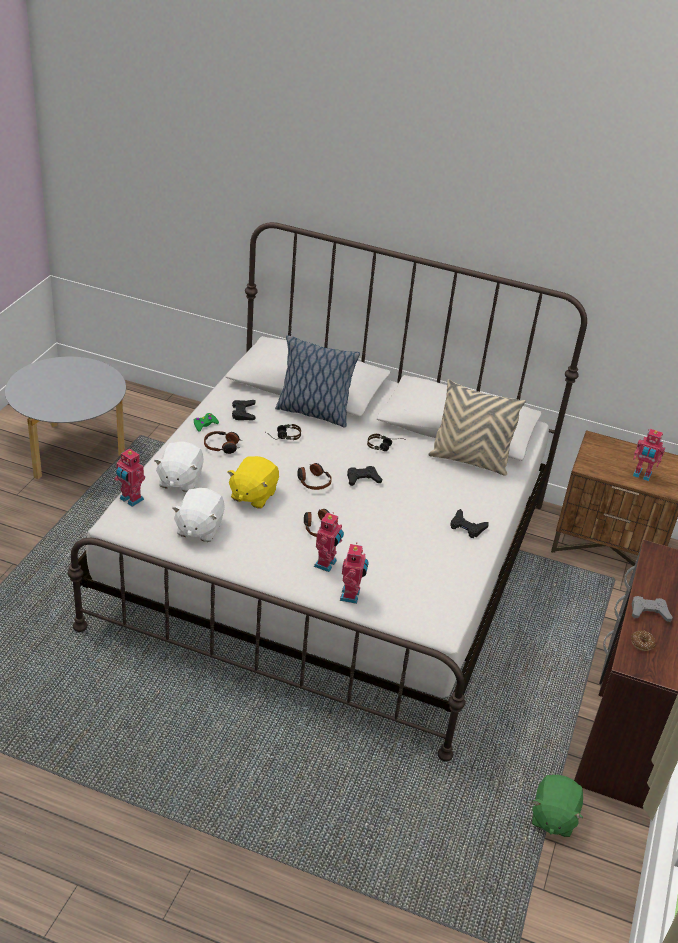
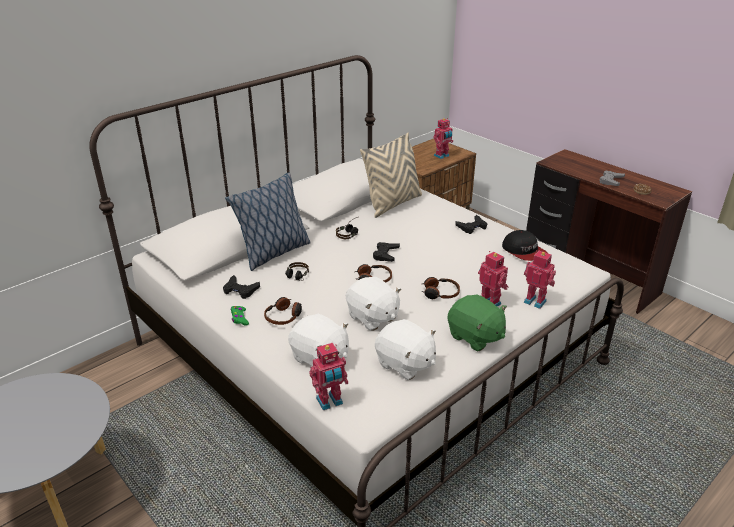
camera: 60 degrees left, 5 degrees down
(253, 495) = (372, 317): yellow plush toy -> white plush toy
(445, 574) = (524, 251): none -> cap
(553, 817) = (665, 332): green plush toy -> green plush toy (475, 337)

